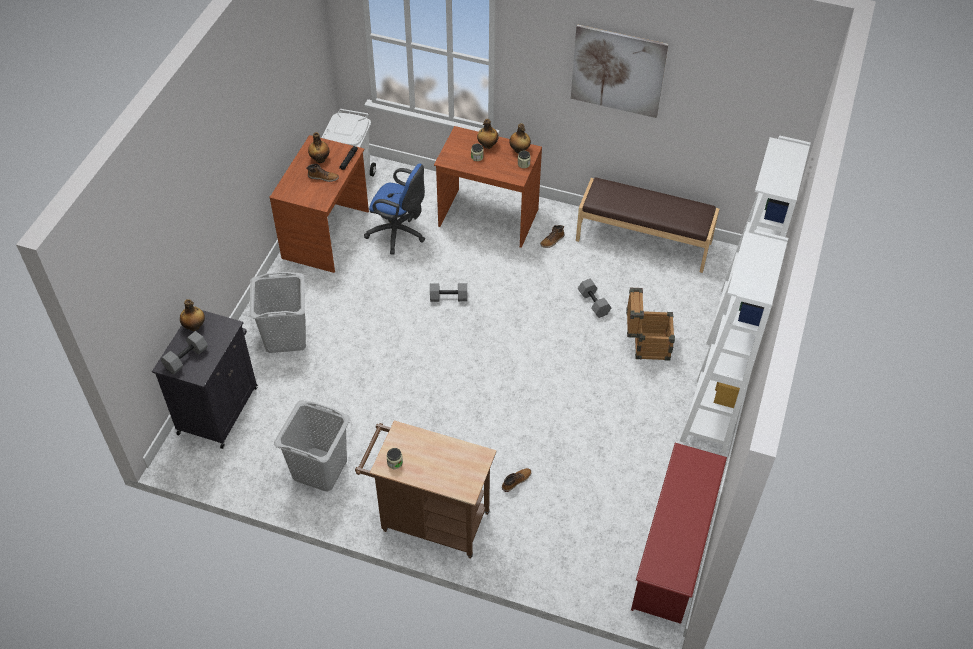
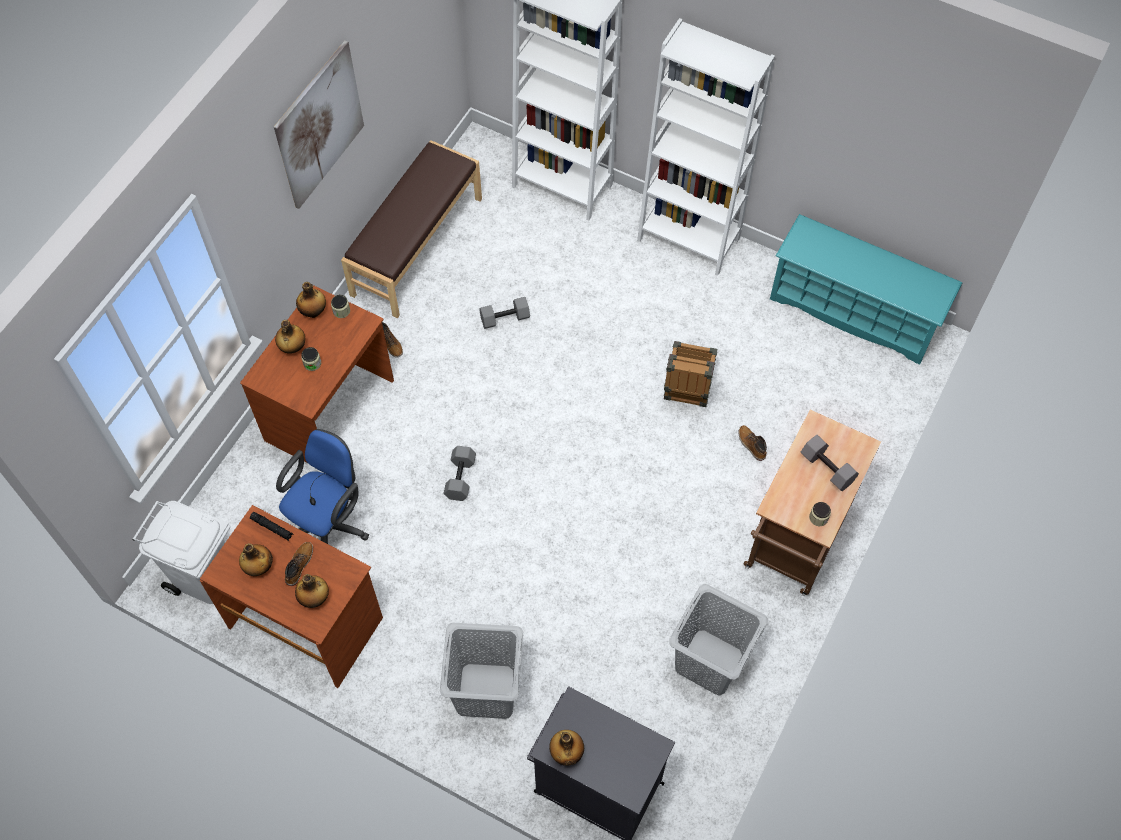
camera: 80 degrees left, 10 degrees up
(186, 359) = (624, 764): grey dumbbell -> grey dumbbell (828, 468)
(300, 189) = (315, 598): none -> bottle
(646, 345) = (580, 278): crate -> crate (686, 391)
(673, 551) = (854, 312): red shoe rack -> turquoise shoe rack

